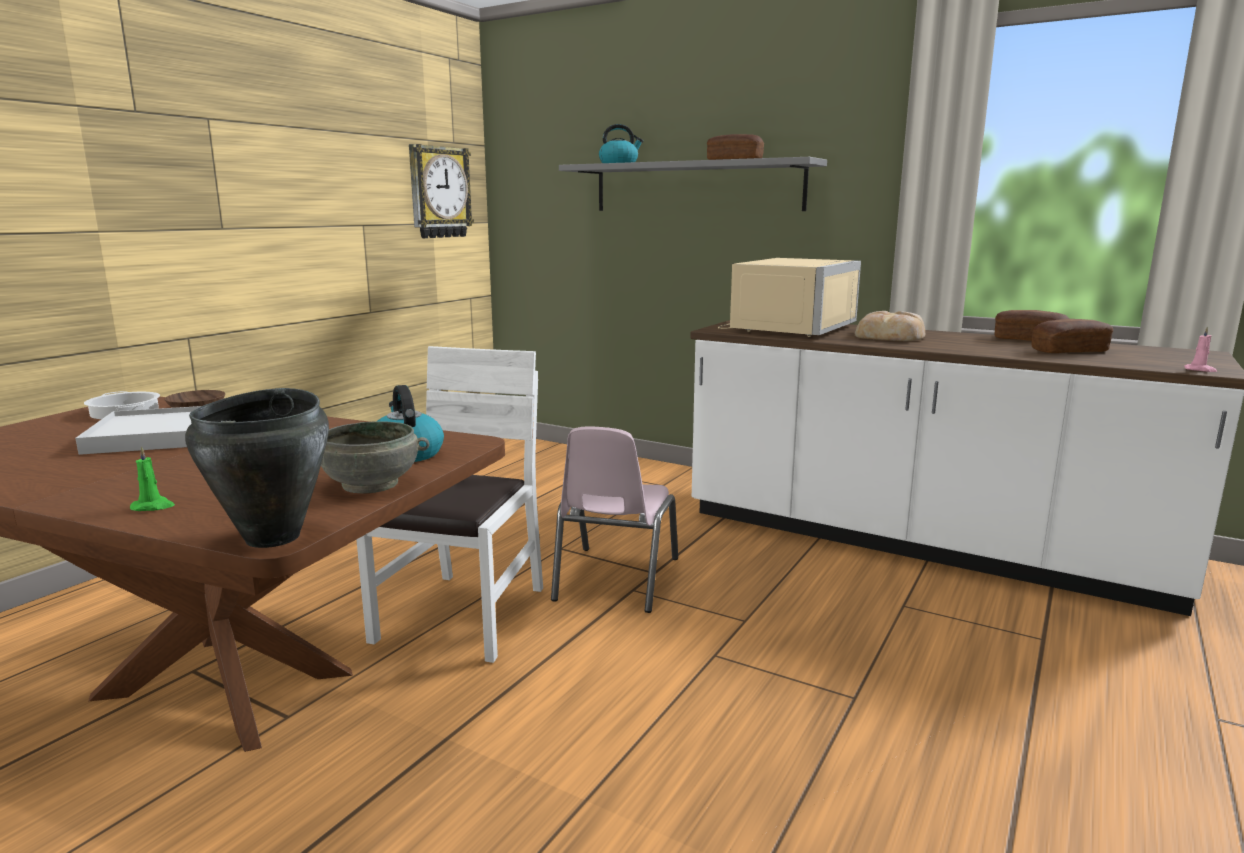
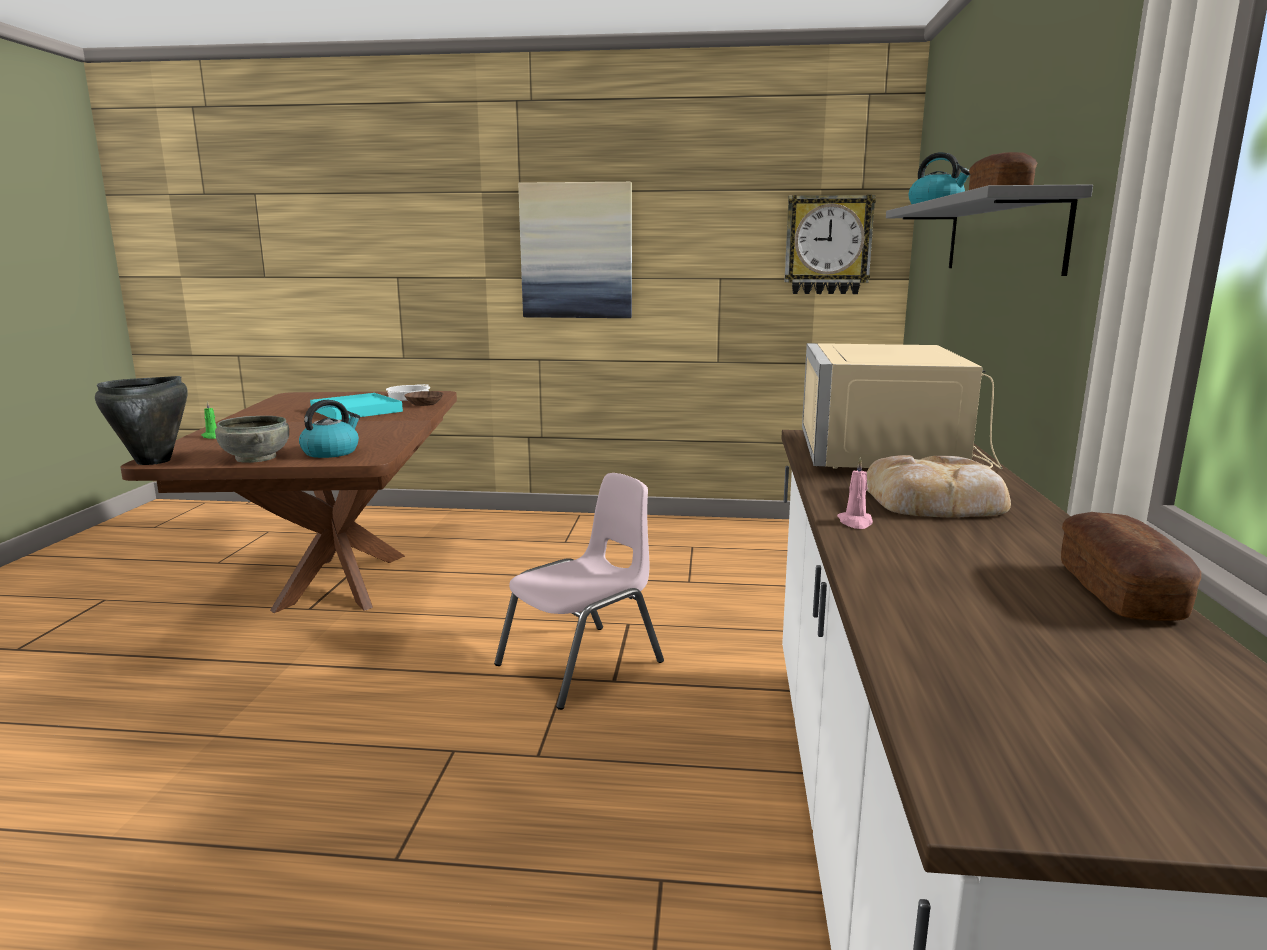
camera: 65 degrees right, 0 degrees up
(157, 435) = (357, 411): white tray -> turquoise tray
(221, 195) = (576, 251): none -> picture
(463, 615) = (469, 620): white chair -> none
(615, 579) = (582, 664): pink chair -> pink chair turned 150 degrees clockwise
(785, 328) = (892, 454): beige microwave -> beige microwave turned 90 degrees clockwise
(1069, 351) = (1020, 625): bread -> none
(1200, 370) = (972, 769): pink candle -> pink candle (855, 522)

